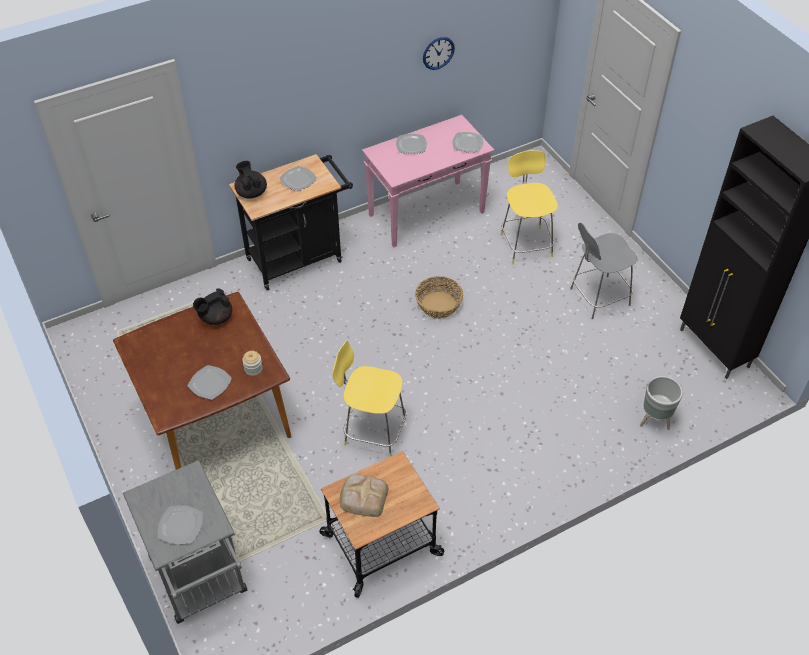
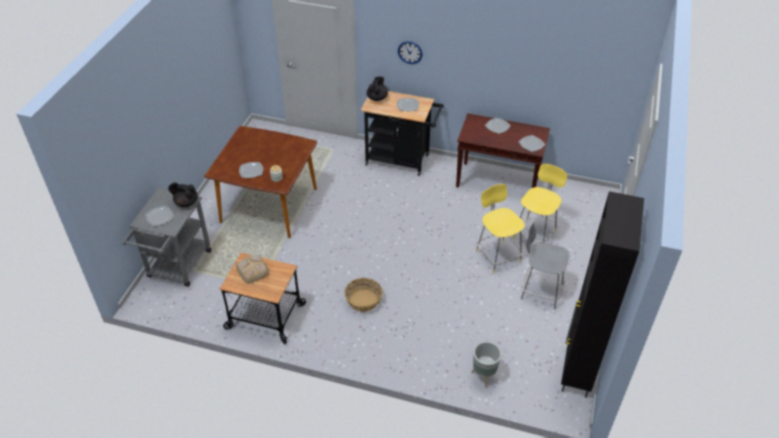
camera: 45 degrees right, 5 degrees down
(215, 317) = (291, 145): black teapot -> black teapot (186, 202)
(372, 431) = (329, 264): yellow stool -> yellow stool (497, 255)
(427, 213) = (498, 182): pink console table -> brown console table
(438, 53) = (538, 73): wall clock -> wall clock (410, 52)
(438, 305) = (442, 231): basket -> basket (363, 301)

